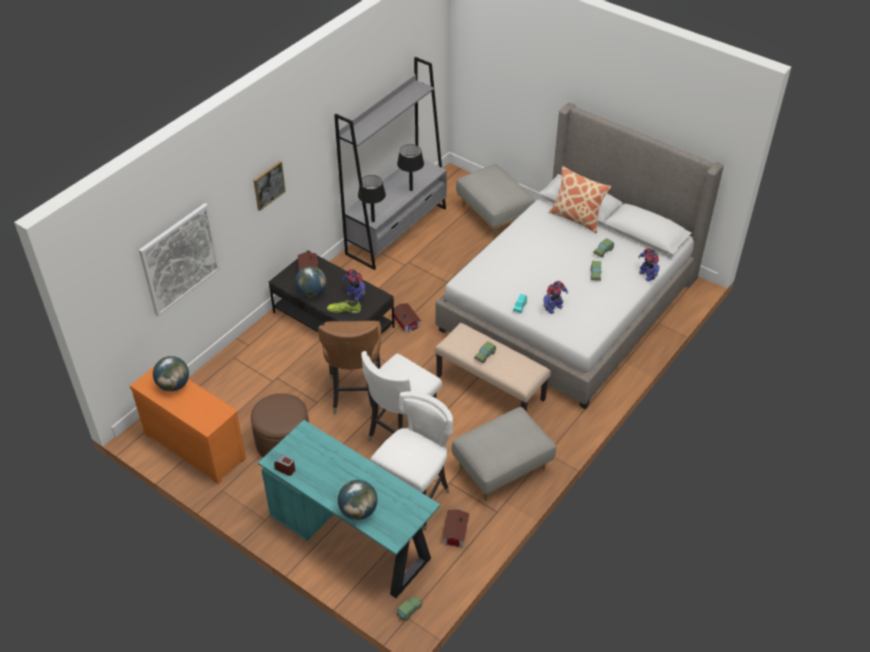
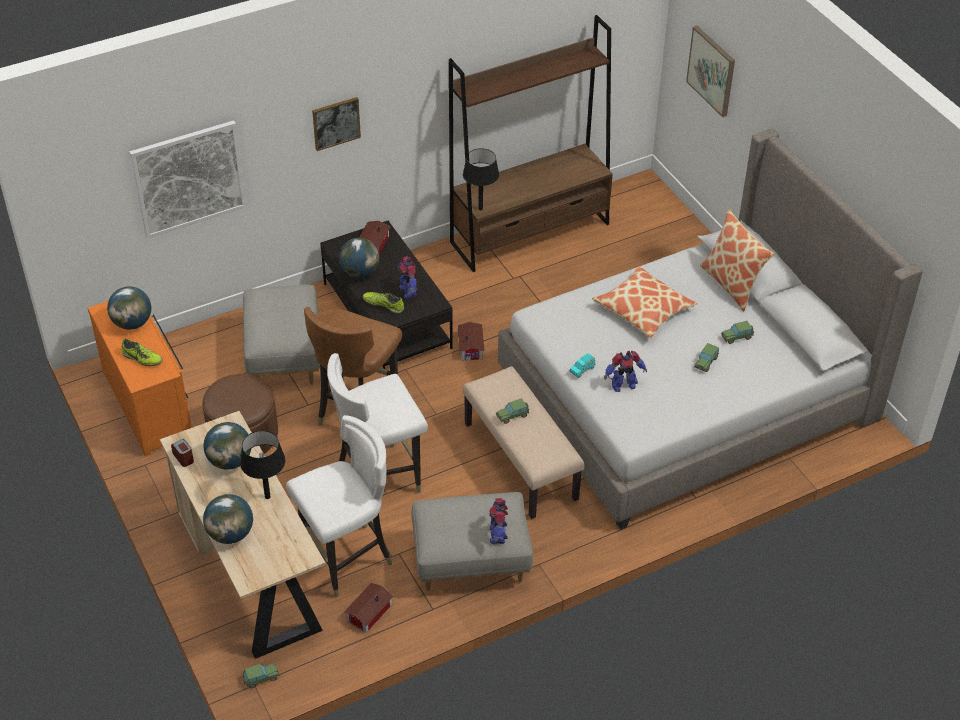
camera: 25 degrees right, 0 degrees up
(199, 408) = (142, 358): none -> shoe
(321, 458) = (229, 461): none -> globe
(352, 537) = (250, 572): turquoise desk -> beige desk
(397, 230) = (530, 233): grey bookcase -> brown bookcase
(411, 189) = (551, 184): black table lamp -> black table lamp (267, 497)
(494, 215) = (664, 253): grey ottoman -> grey ottoman (285, 356)
(501, 76) = (712, 70): none -> picture
(532, 253) = (643, 309): none -> pillow
(647, 275) = (774, 385): toy robot -> toy robot (498, 534)

